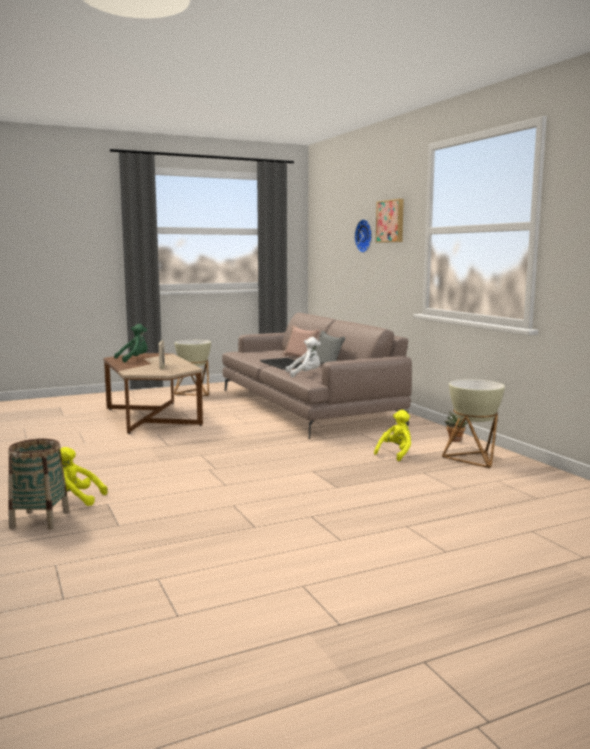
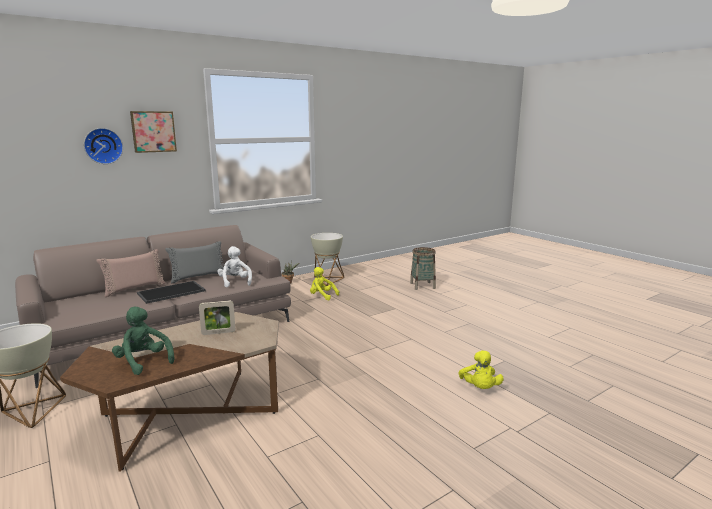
camera: 100 degrees left, 5 degrees up
(40, 520) = (525, 392): basket -> basket (422, 286)

